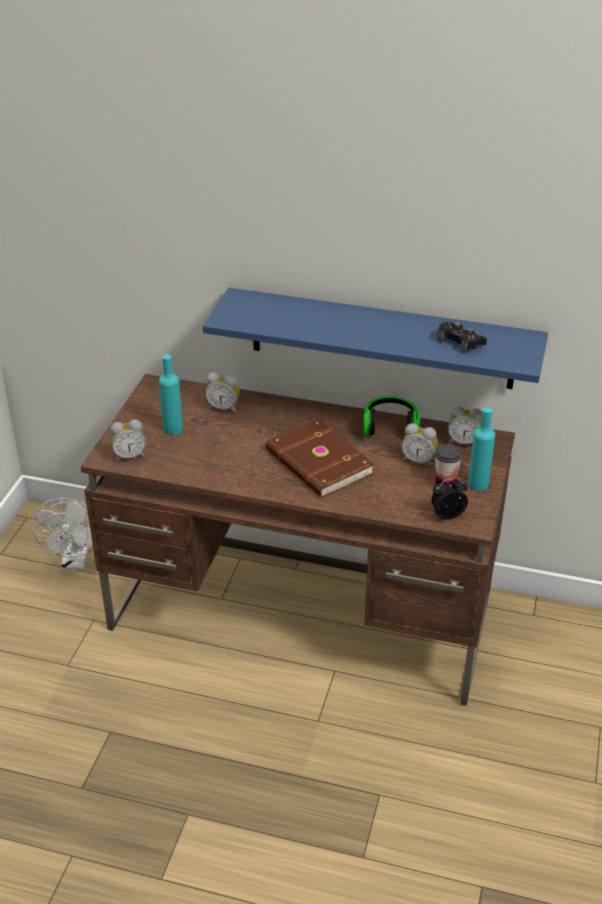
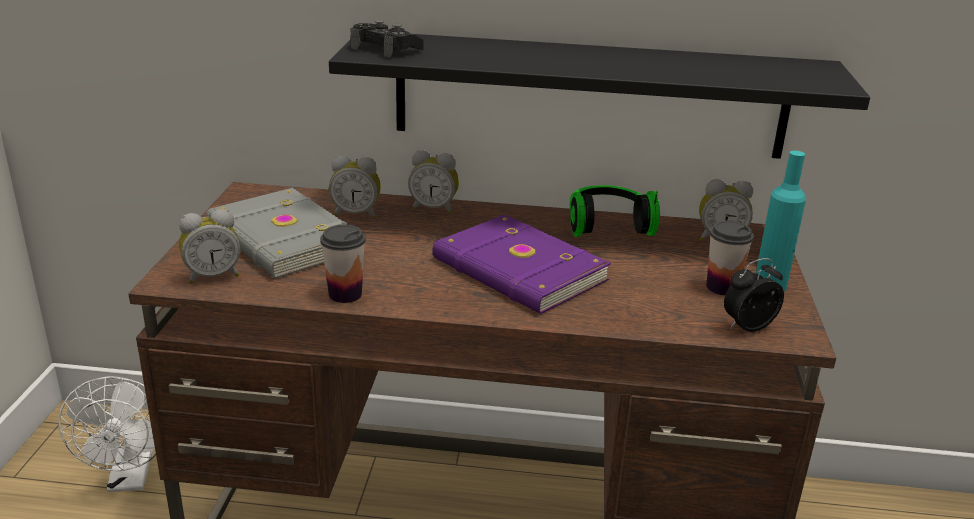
camera: 10 degrees left, 10 degrees down
(173, 429) = (281, 240): turquoise bottle -> grey book
(207, 475) = (345, 294): none -> cup
(318, 463) = (518, 271): brown book -> purple book
(381, 338) = (589, 95): blue shelf -> black shelf
(418, 461) = (668, 262): alarm clock -> alarm clock (434, 208)
(460, 342) = (727, 69): black game controller -> black game controller (385, 49)

